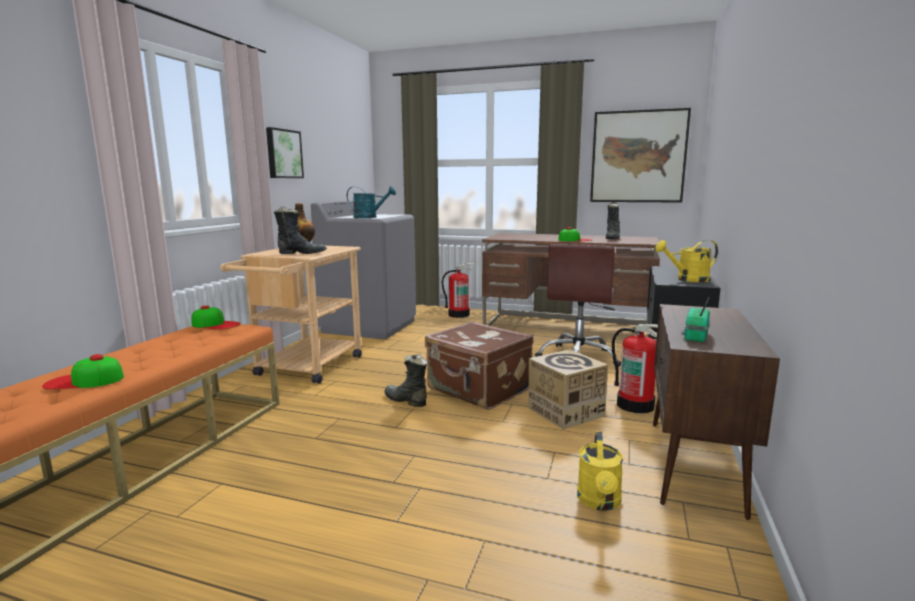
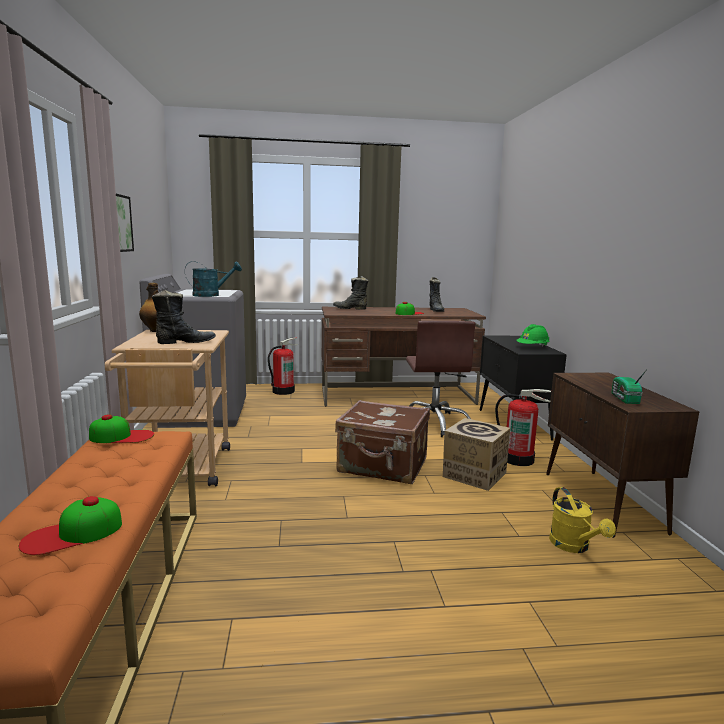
camera: 25 degrees left, 0 degrees up
(405, 400) = (327, 489): black boot -> black boot (350, 309)
(638, 157) = (445, 236): picture -> none
(687, 279) = (532, 348): yellow watering can -> green hard hat

